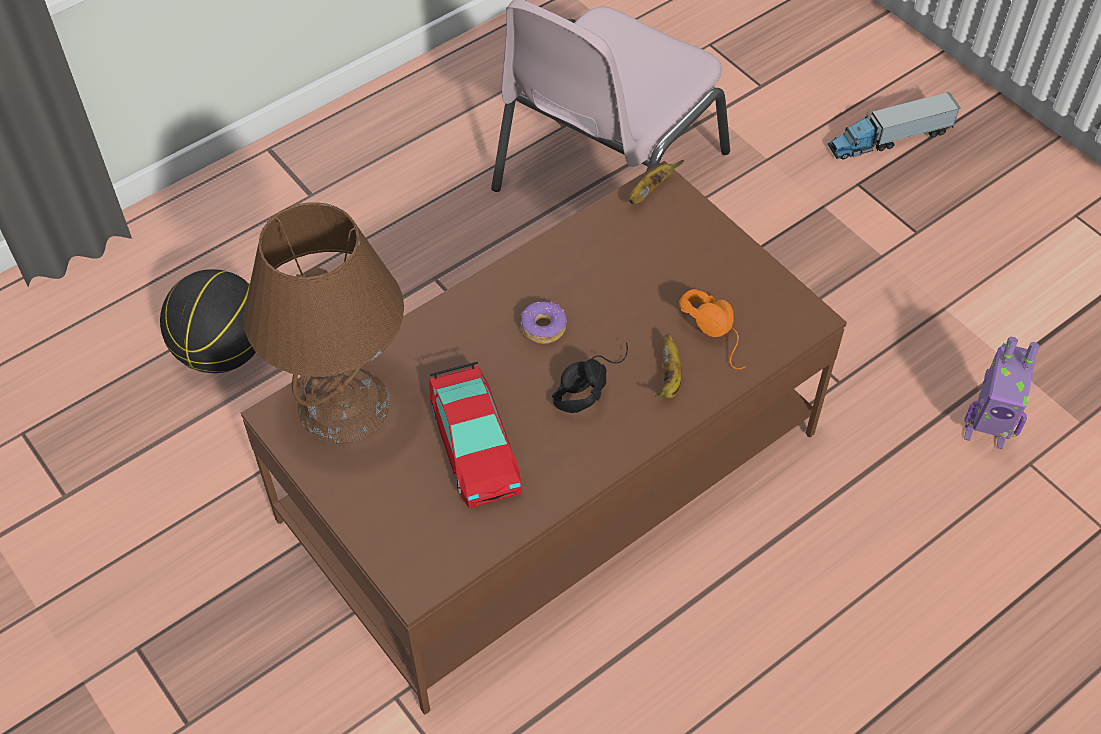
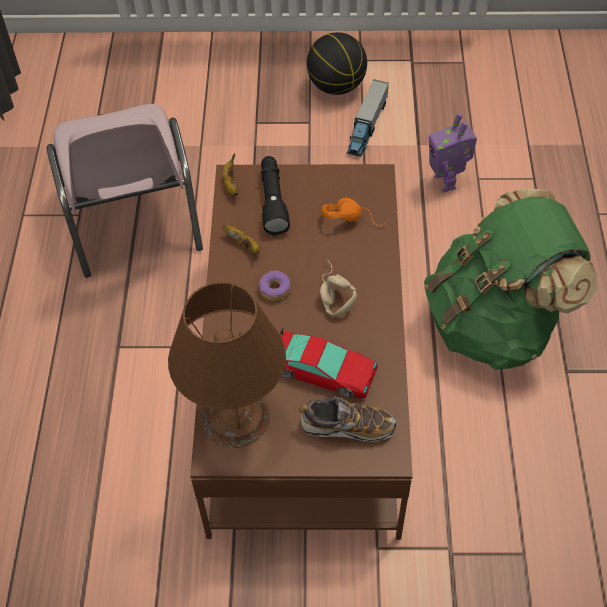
camera: 50 degrees left, 0 degrees up
(223, 351) = (55, 492): basketball -> basketball (336, 86)
(419, 516) = (347, 426): none -> shoe
(588, 381) = (330, 292): black headphones -> beige headphones
(665, 244) = (273, 201): none -> black flashlight
(669, 378) = (360, 256): banana -> banana (244, 245)
(819, 626) = (494, 323): none -> green backpack
(889, 139) = (242, 91): toy truck -> toy truck (367, 126)
(985, 432) = (446, 182): toy robot -> toy robot turned 105 degrees clockwise

